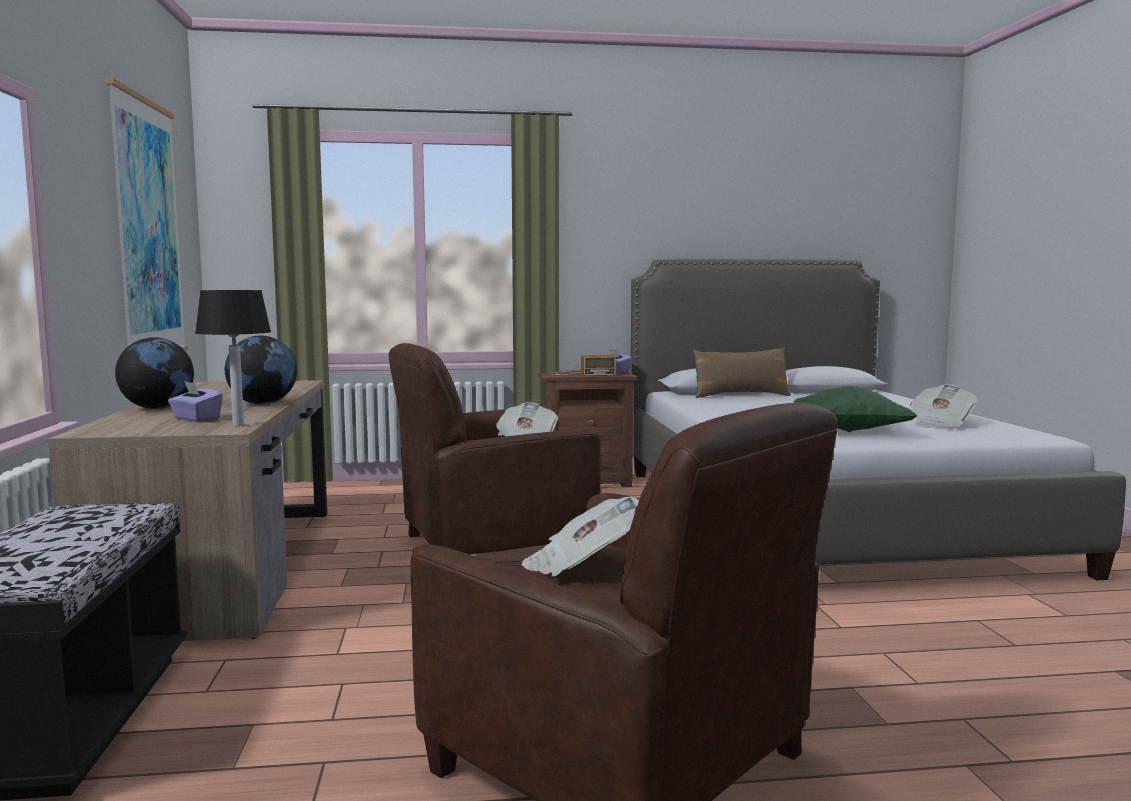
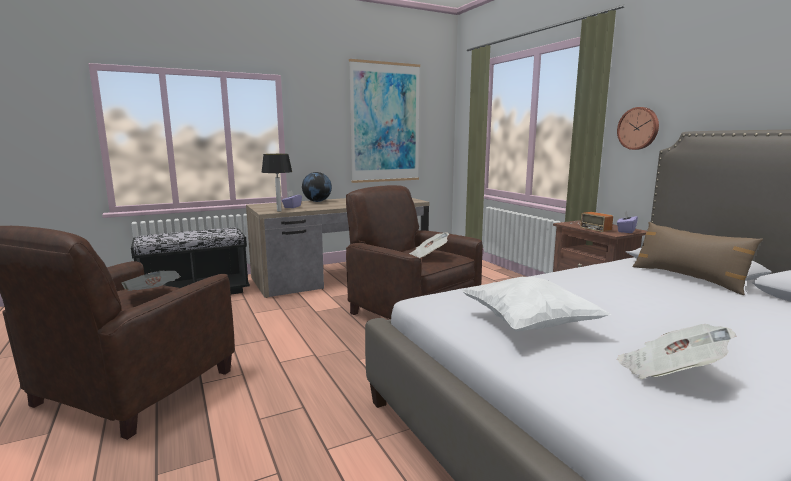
camera: 70 degrees right, 5 degrees up
(263, 404) = (339, 206): globe -> none
(592, 255) = (638, 128): none -> wall clock
(850, 431) = (529, 325): green pillow -> white pillow

